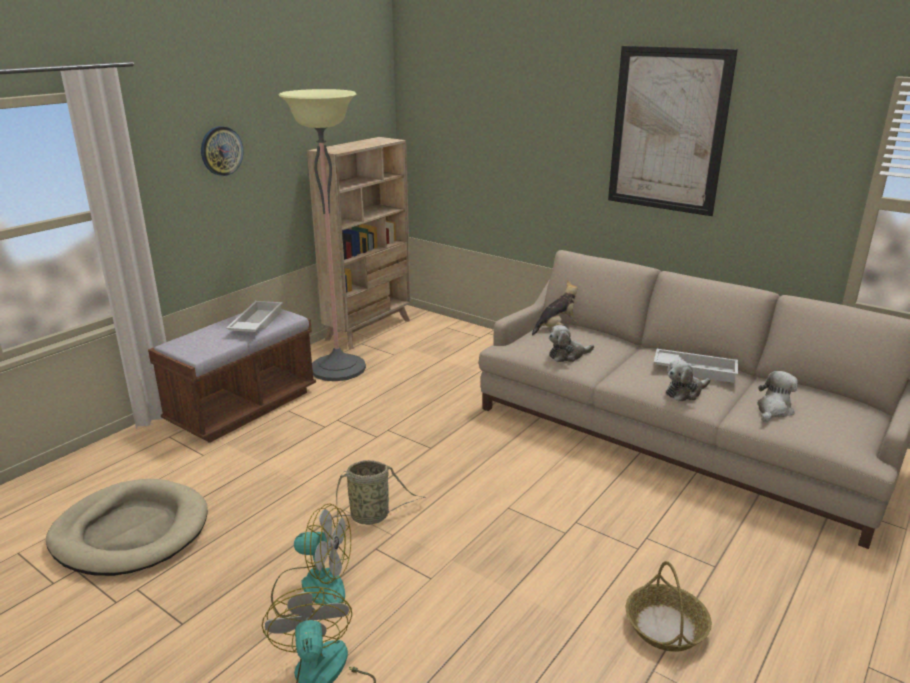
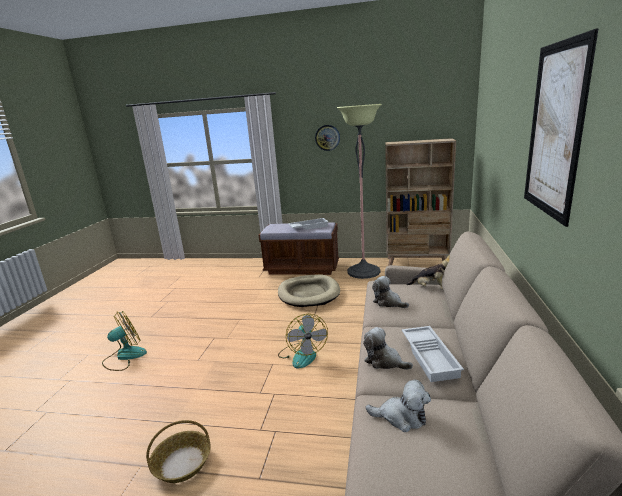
camera: 65 degrees right, 5 degrees down
(131, 532) = (200, 286): beige dog bed -> beige dog bed (308, 293)
(312, 587) = (180, 333): fan -> fan (302, 354)
(372, 516) = (238, 328): basket -> none

